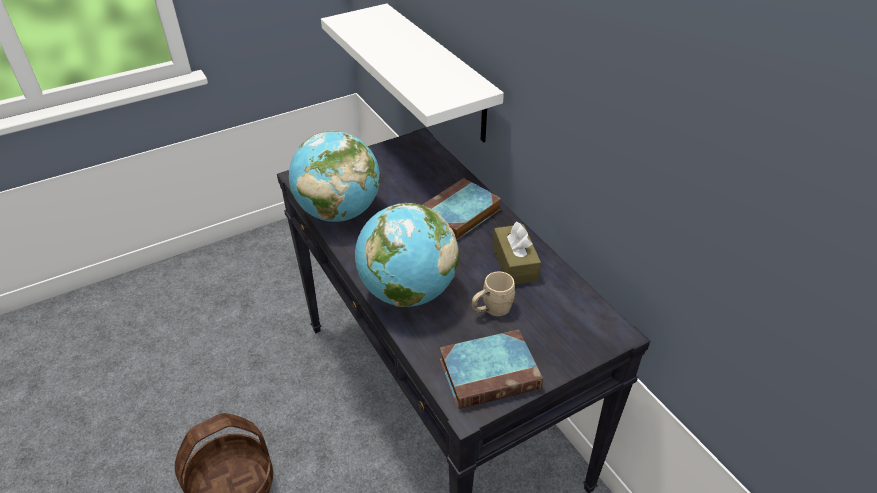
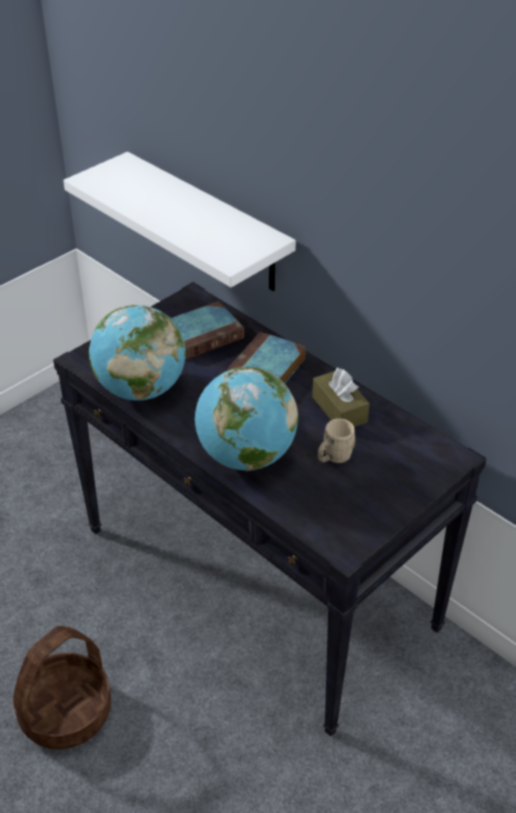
camera: 15 degrees left, 0 degrees up
(491, 372) = (353, 514): book -> book (203, 335)

